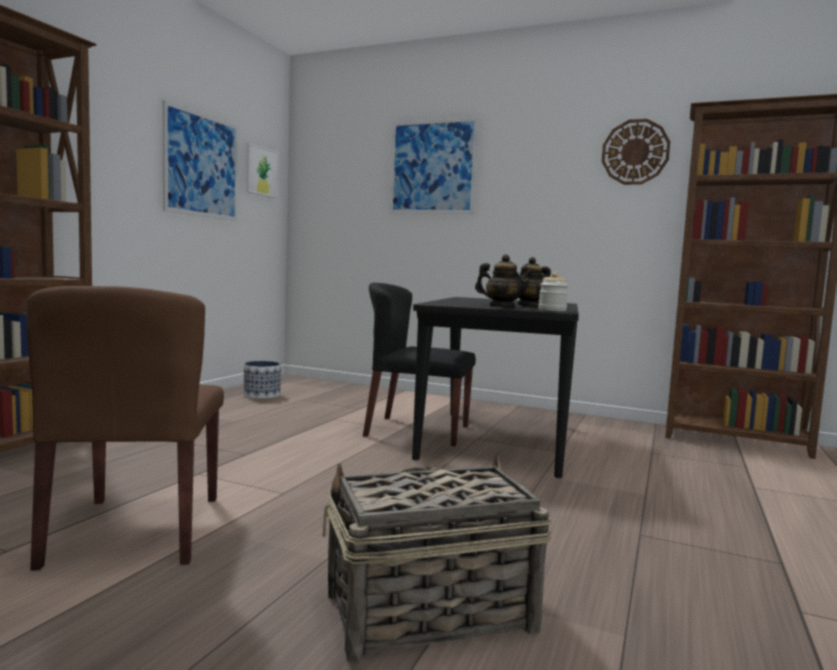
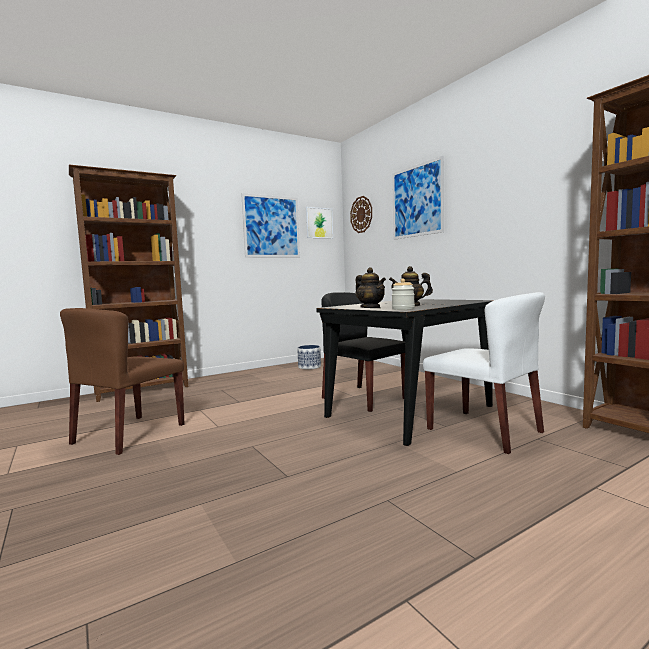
camera: 35 degrees right, 0 degrees up
(427, 612) = (163, 508): basket -> none
(600, 451) = (485, 430): none -> white chair
(635, 152) = (565, 155): wall clock -> wall clock (361, 214)

